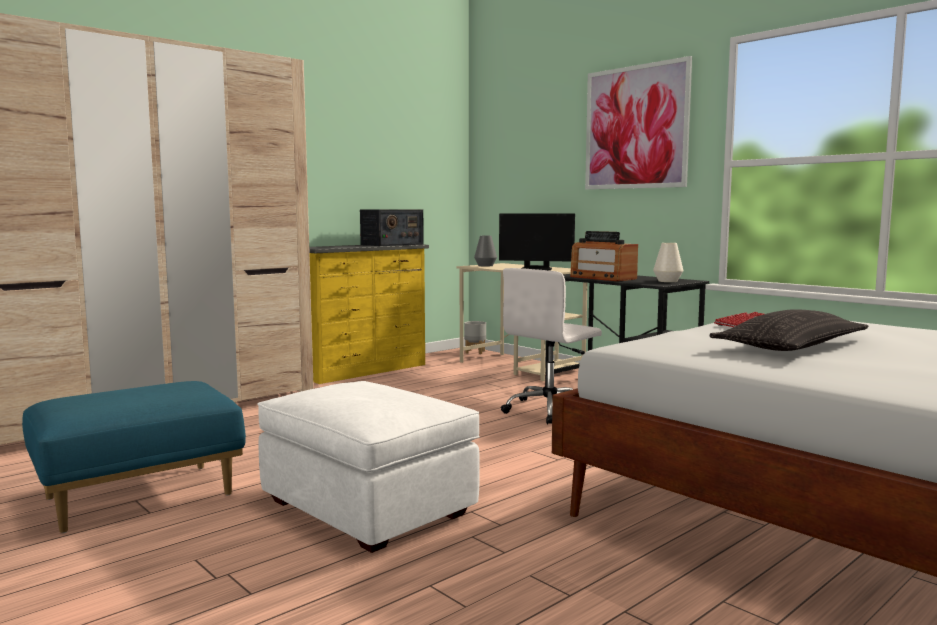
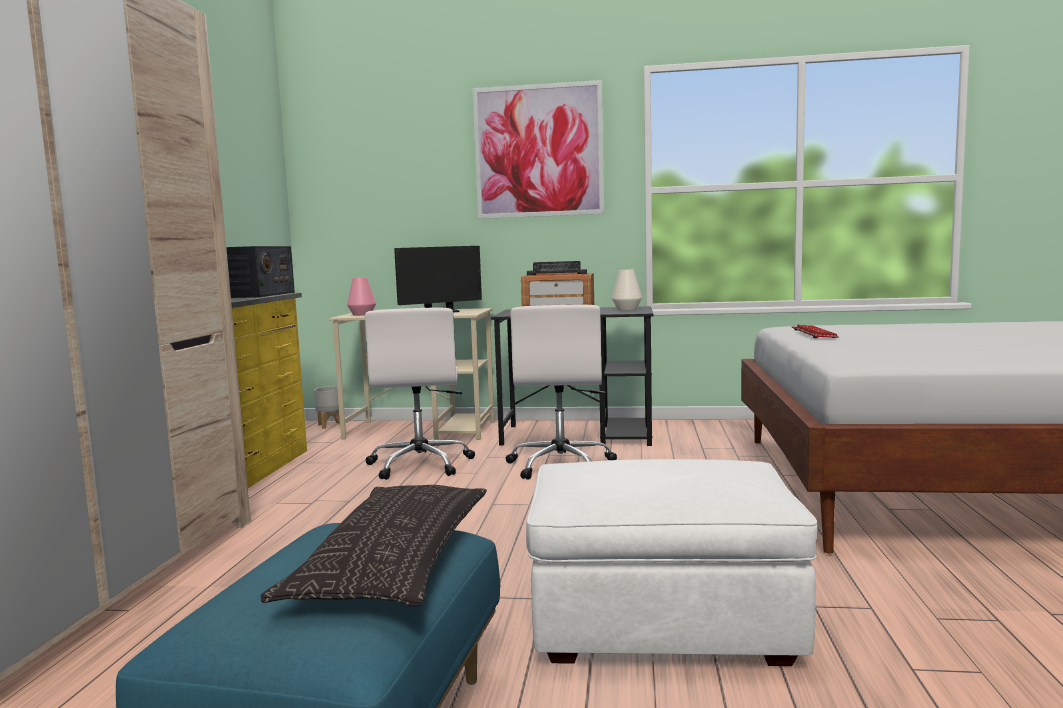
camera: 40 degrees left, 0 degrees up
(465, 388) = (420, 464): none -> white office chair
(485, 265) = (362, 314): grey vase -> pink vase
(790, 346) = (931, 344): pillow -> pillow (394, 560)

